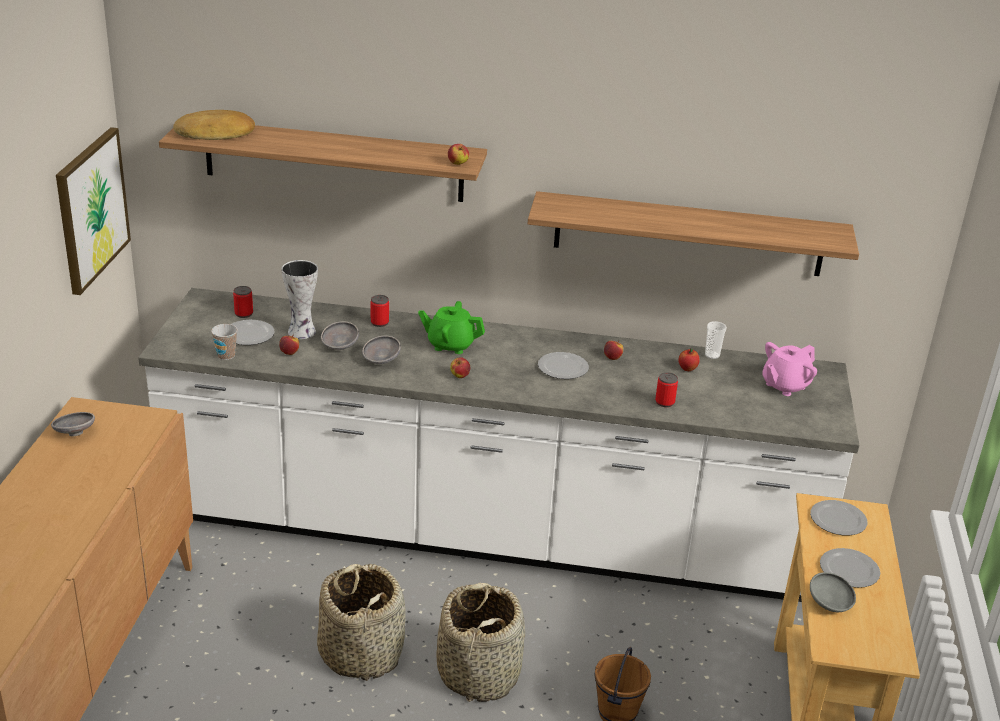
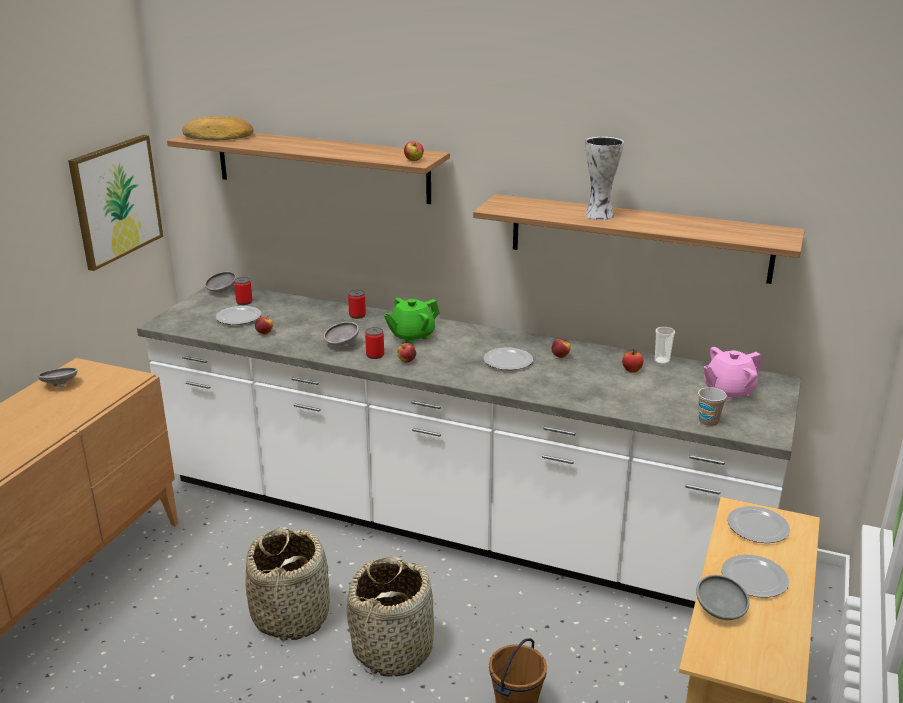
camera: 15 degrees right, 5 degrees down
(226, 355) = (209, 331): cup -> cup (708, 421)
(301, 332) = (284, 318): vase -> vase (599, 215)
(339, 347) = (311, 331): grey bowl -> grey bowl (221, 291)
(450, 345) = (411, 336): green teapot -> green teapot turned 60 degrees counterclockwise
(664, 402) = (596, 396): can -> can (375, 355)

